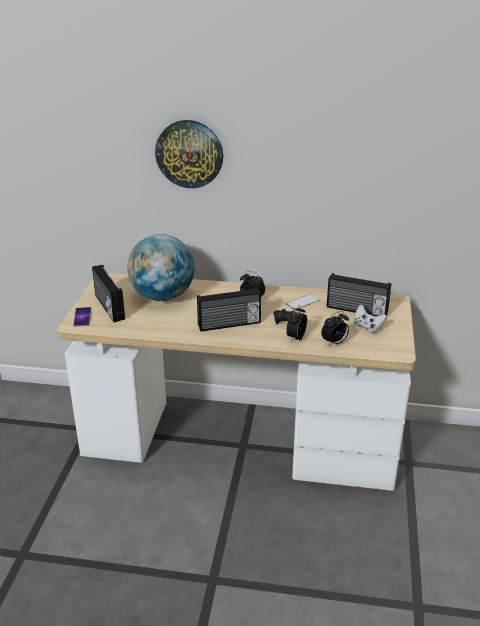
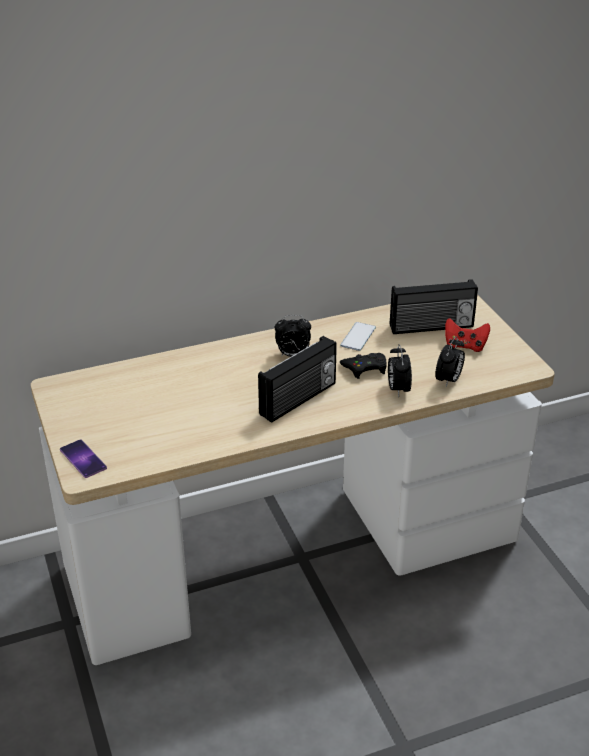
camera: 30 degrees left, 5 degrees up
(108, 307) = (106, 431): radio -> none
(162, 296) = (168, 388): globe -> none
(189, 154) = (165, 164): wall clock -> none
(367, 327) = (465, 346): white game controller -> red game controller

